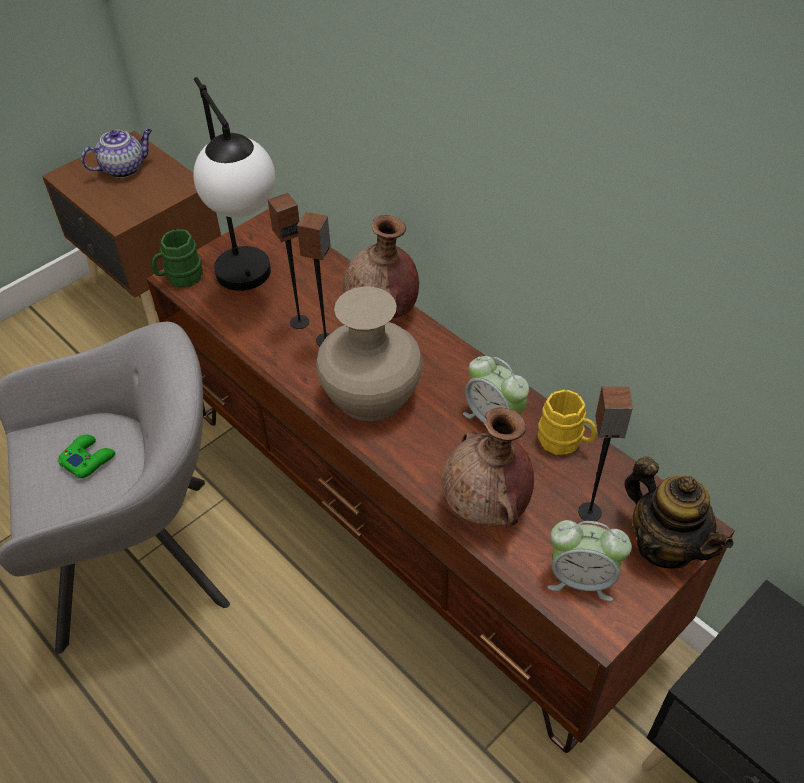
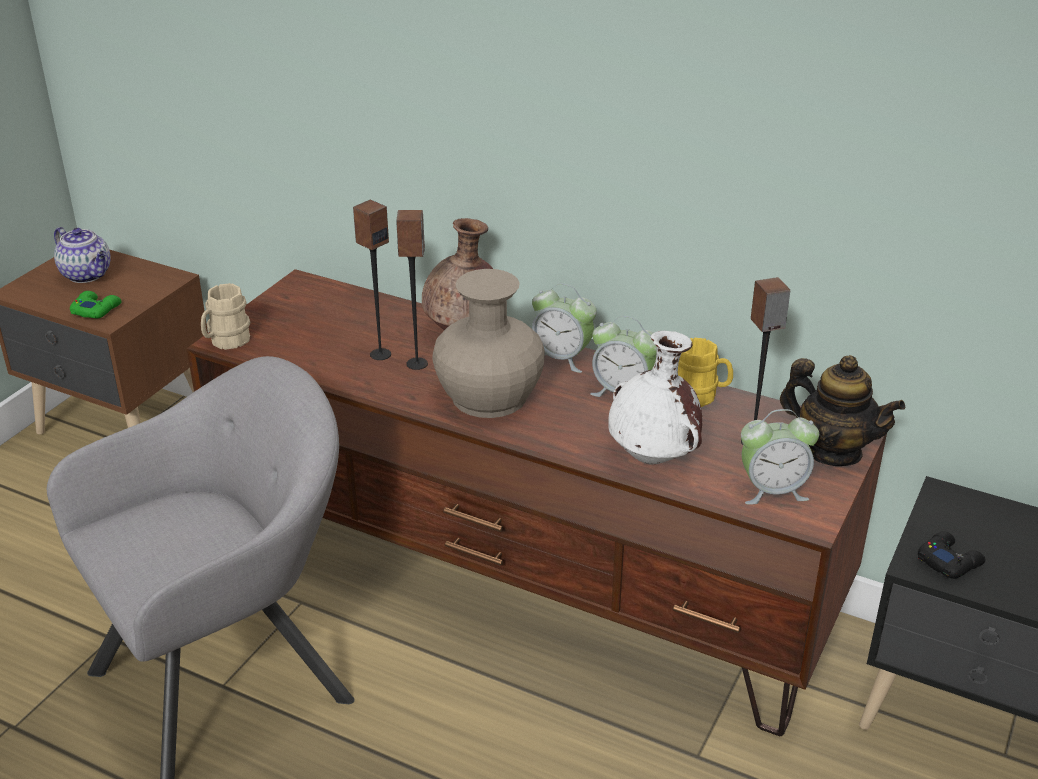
camera: 20 degrees left, 15 degrees down
(88, 459) = (181, 534): green game controller -> green game controller (96, 310)
(124, 168) = (87, 275): teapot -> teapot turned 90 degrees clockwise
(180, 278) = (226, 341): green mug -> beige mug
(251, 286) = (311, 335): table lamp -> none
(456, 363) = (562, 358): none -> alarm clock
(486, 507) = (654, 458): brown vase -> white vase
(740, 694) = (949, 561): none -> black game controller

